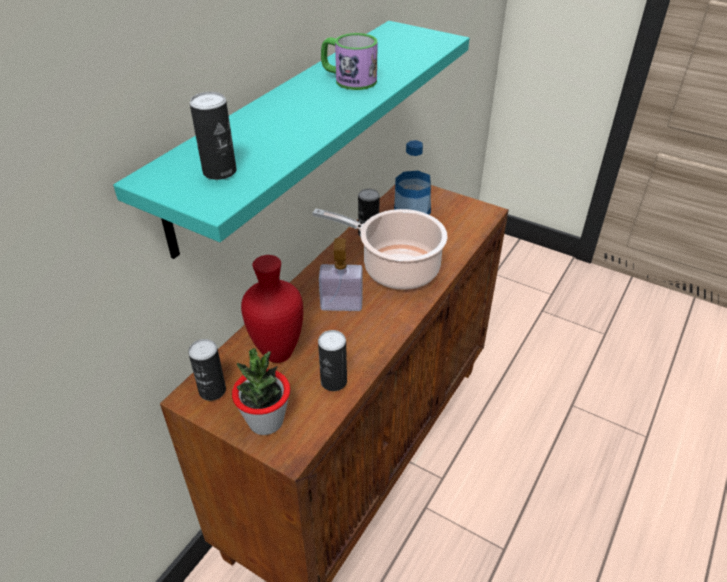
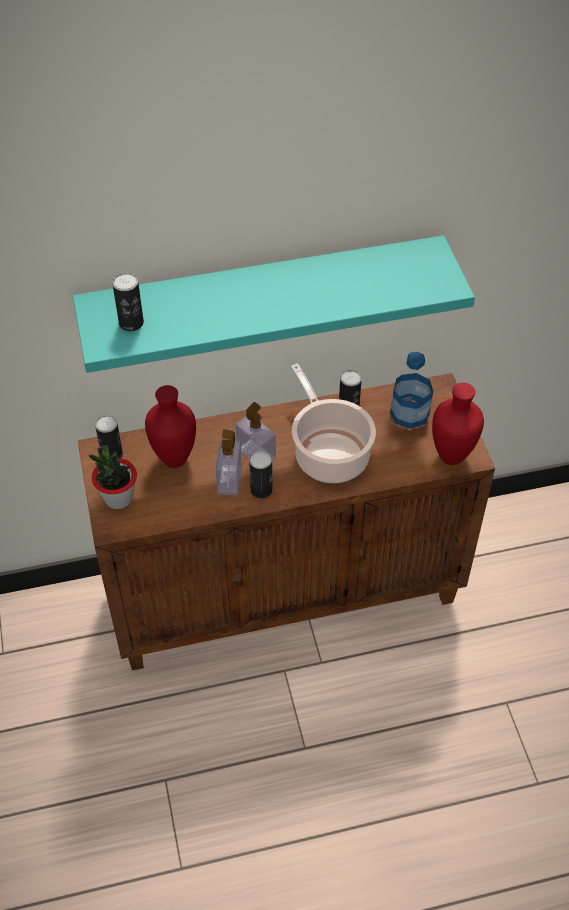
camera: 45 degrees right, 10 degrees up
(333, 381) = (184, 505): can -> can (261, 490)
(346, 336) = (229, 480): none -> soap dispenser
(348, 79) = (311, 288): mug -> none
(476, 219) = (451, 458): none -> red vase

